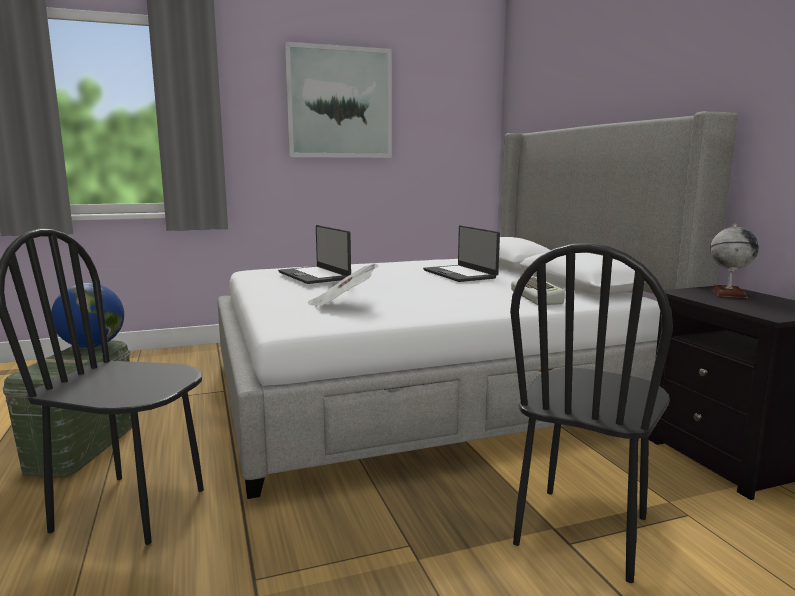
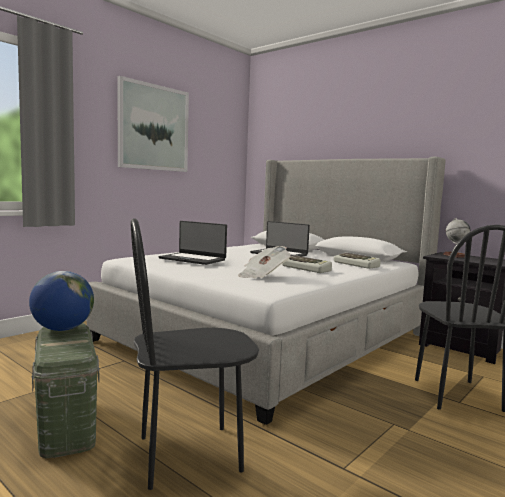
camera: 30 degrees left, 5 degrees down
(436, 298) = (307, 268): none -> keyboard

